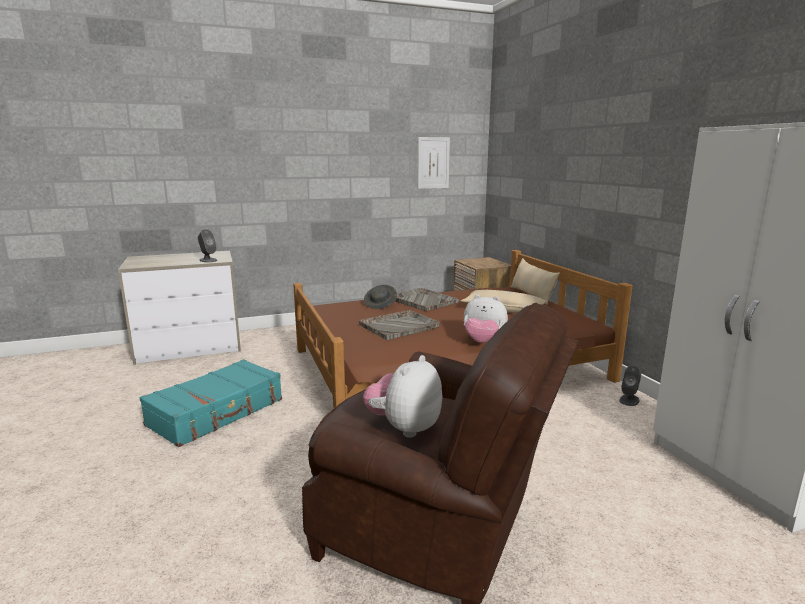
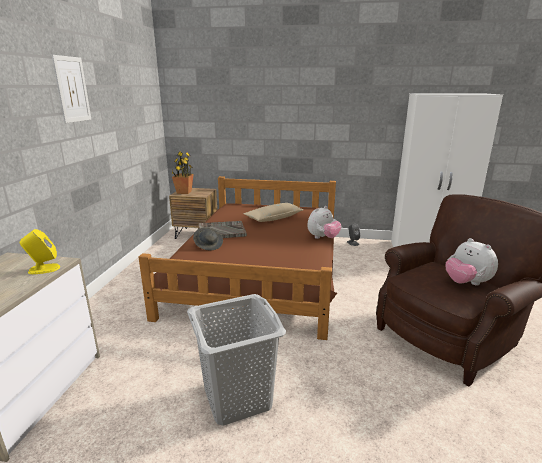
camera: 60 degrees left, 5 degrees up
(208, 260) = (43, 269): grey speaker -> yellow speaker
(217, 412) = (237, 397): turquoise suitcase -> grey laundry basket
(400, 326) = (267, 251): grey tray -> none
(433, 163) = (138, 113): picture -> picture (72, 89)
(474, 260) = (184, 192): none -> potted plant
(532, 295) = (253, 205): beige pillow -> none

